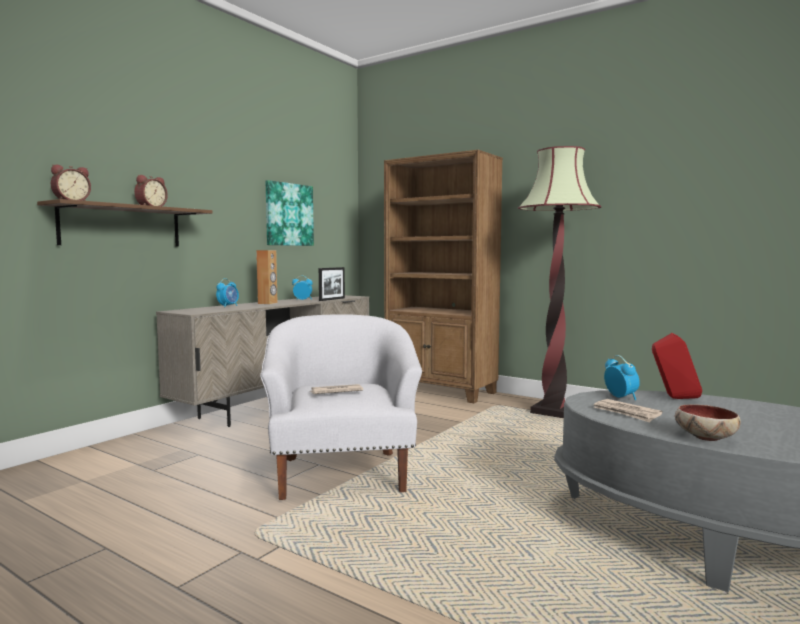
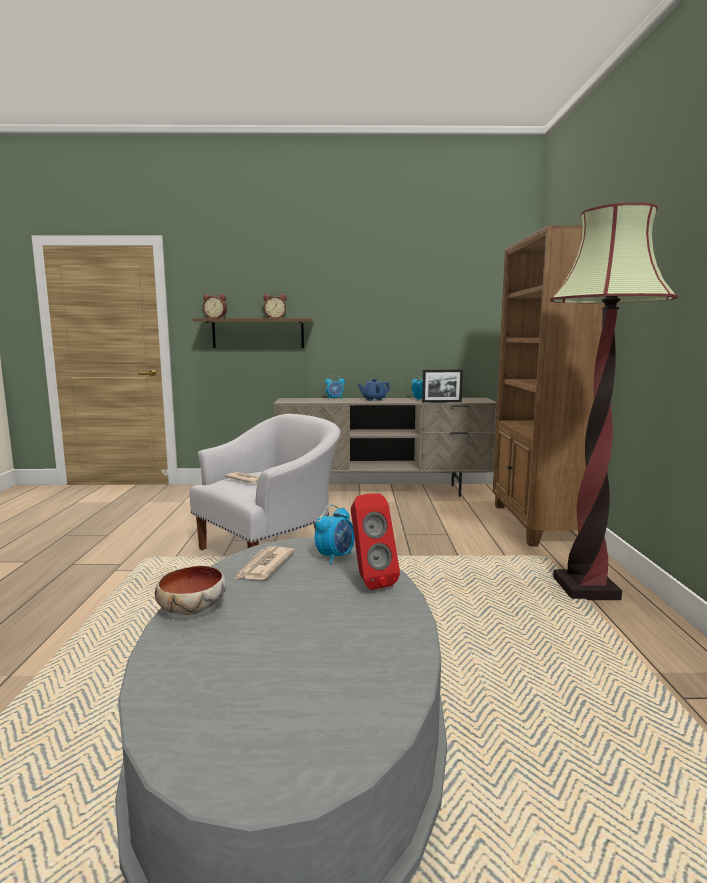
camera: 55 degrees right, 5 degrees up
(268, 303) = (373, 399): brown speaker -> blue teapot
(289, 214) = (426, 315): picture -> none

